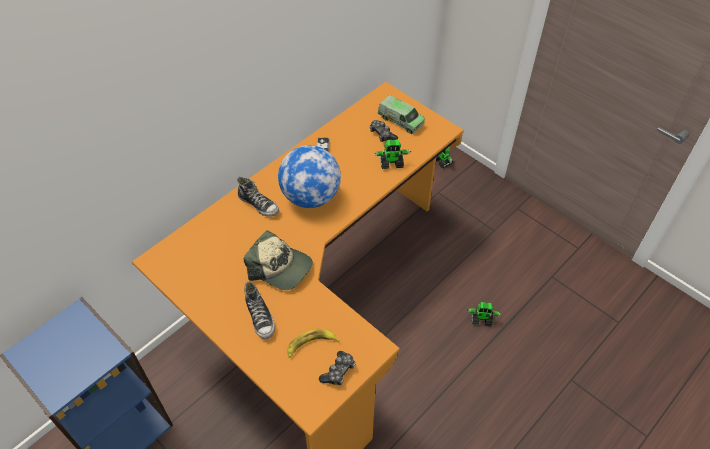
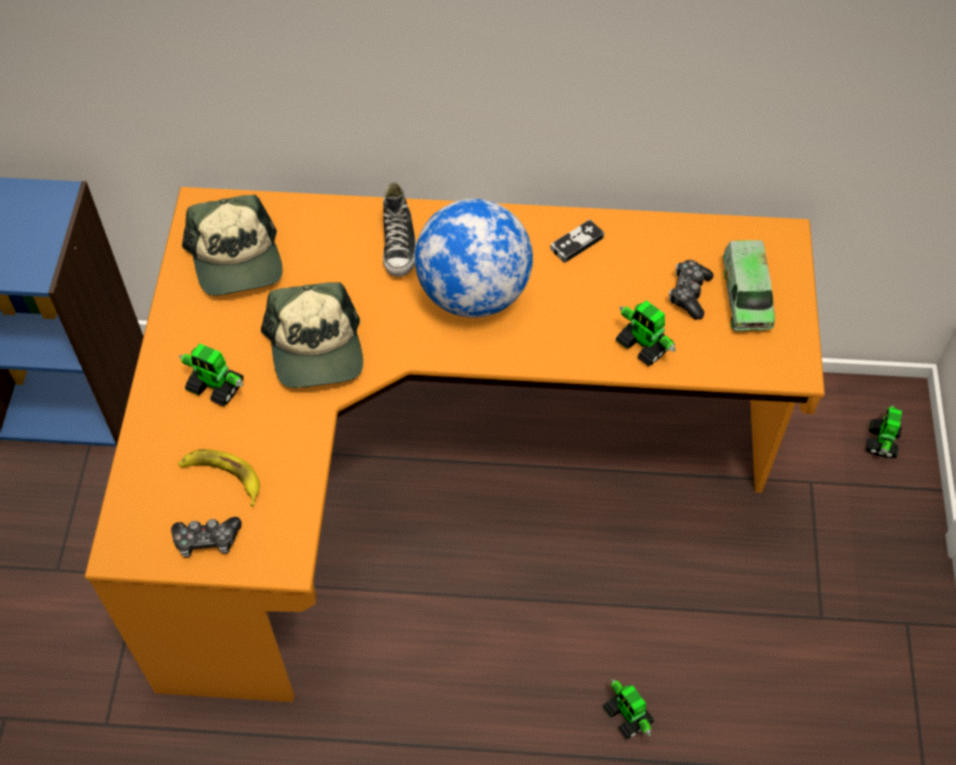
camera: 50 degrees right, 5 degrees up
(199, 266) = (236, 260): none -> cap
(260, 317) = (216, 387): shoe -> toy robot

